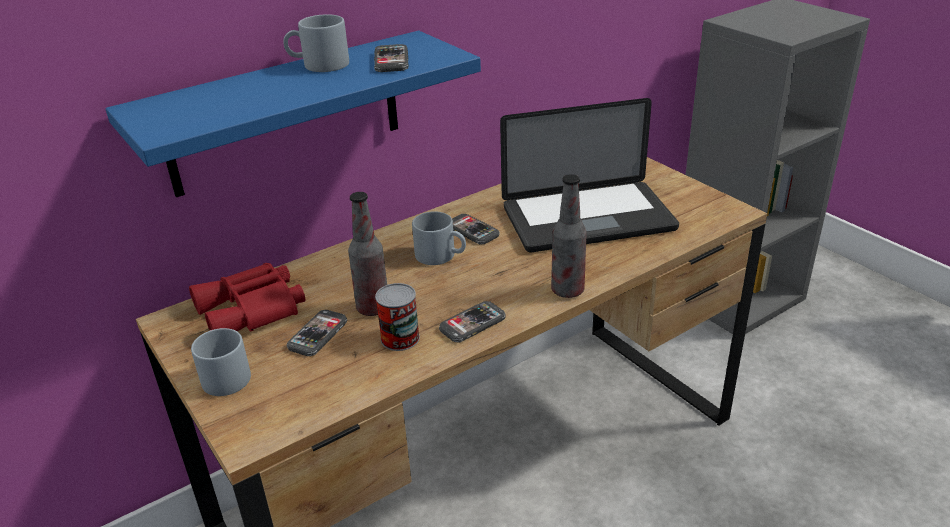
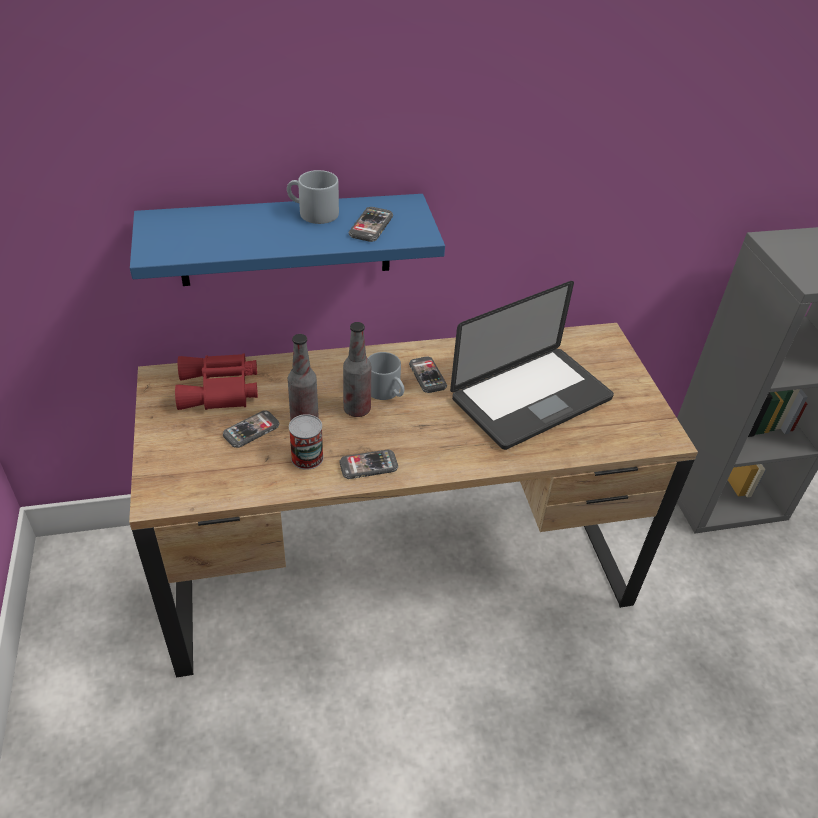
camera: 20 degrees right, 10 degrees up
(226, 374) = (171, 439): grey mug -> none
(567, 290) = (463, 464): bottle -> bottle (357, 409)
(588, 219) = (531, 399): laptop -> laptop turned 45 degrees counterclockwise

